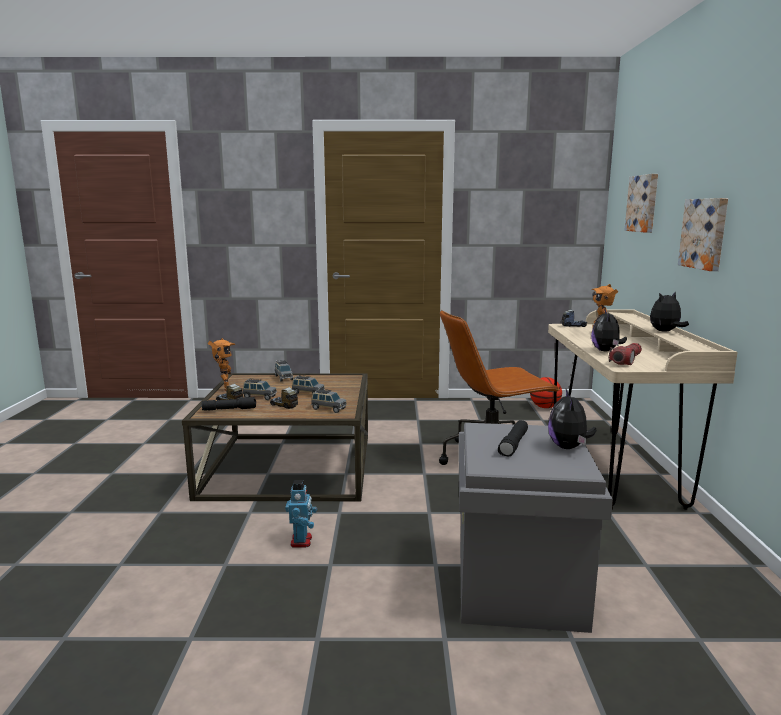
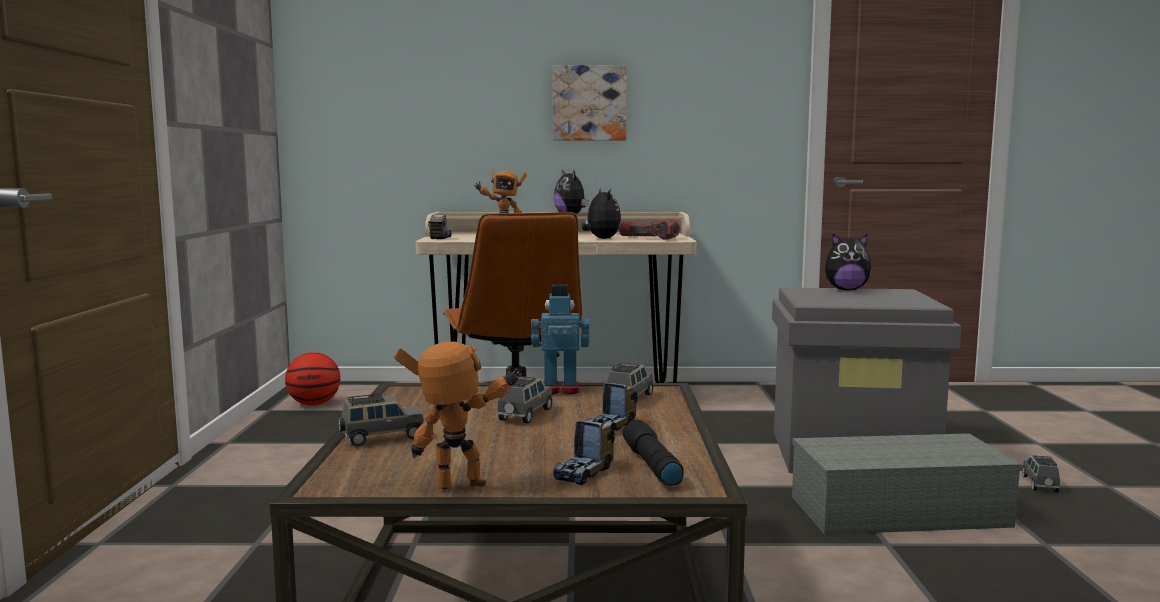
camera: 90 degrees left, 5 degrees down
(259, 397) = (548, 449): grey toy car -> grey toy car (1040, 484)
(302, 541) = (838, 568): toy robot -> toy robot (560, 389)
(386, 582) = (900, 510): none -> grey storage box
(514, 445) = (856, 298): black flashlight -> none
(606, 351) = (601, 239): plush toy -> plush toy turned 120 degrees counterclockwise
(643, 203) = (420, 69): picture -> none

